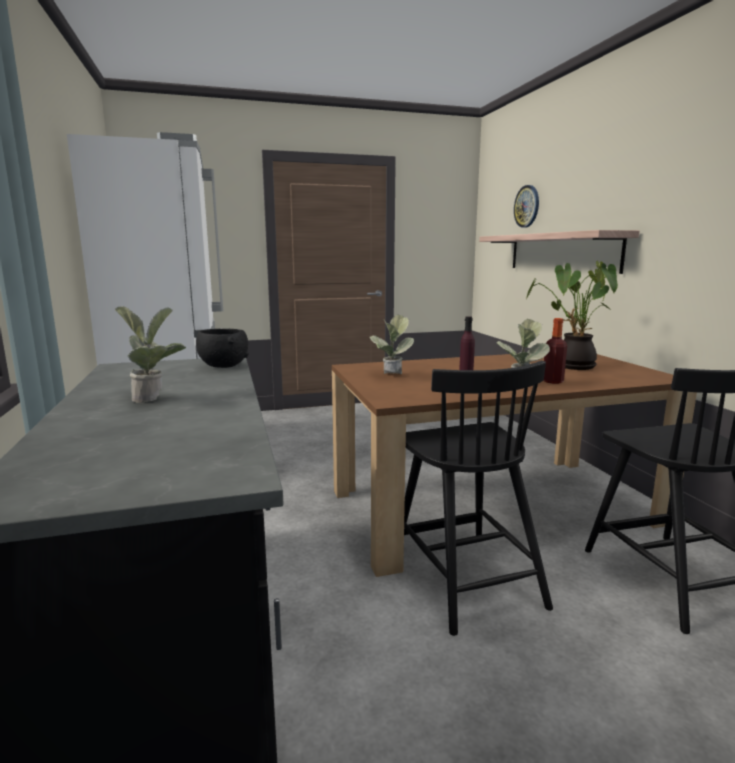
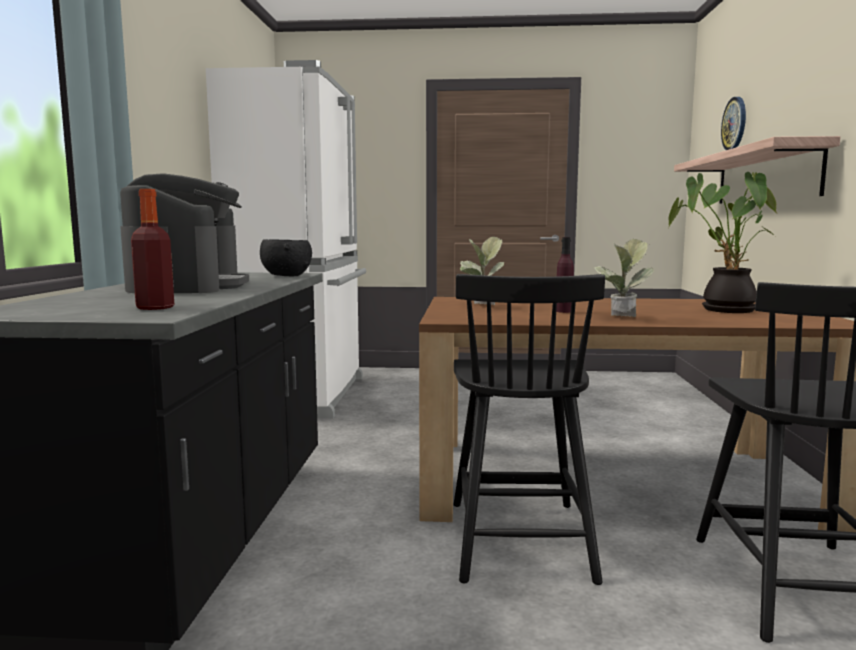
camera: 20 degrees right, 5 degrees down
(155, 398) = (188, 286): potted plant -> coffee machine
(552, 381) = (668, 318): bottle -> bottle (155, 307)

